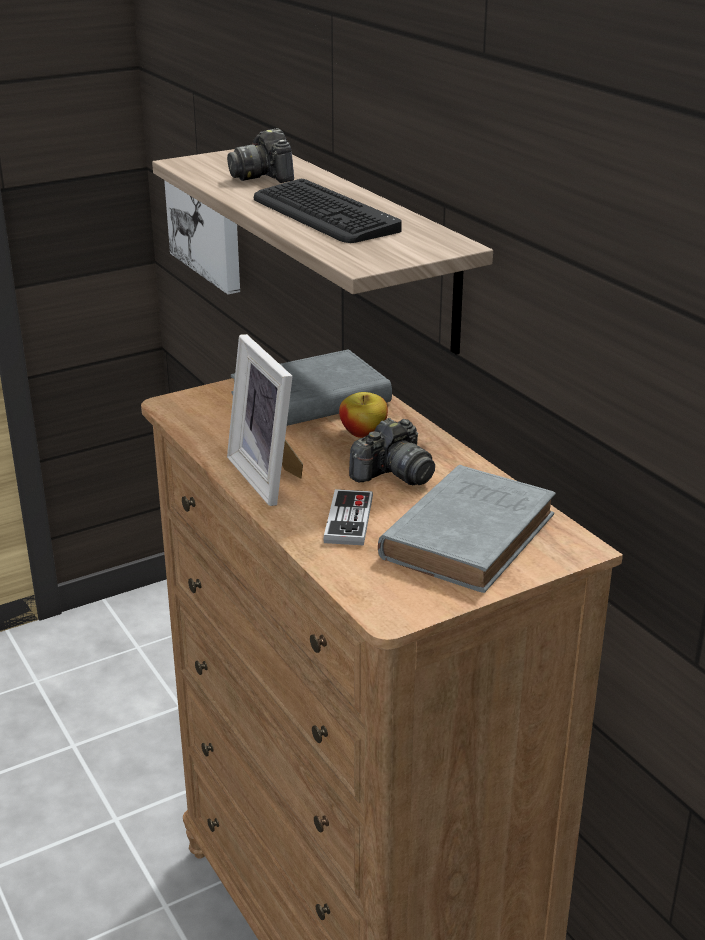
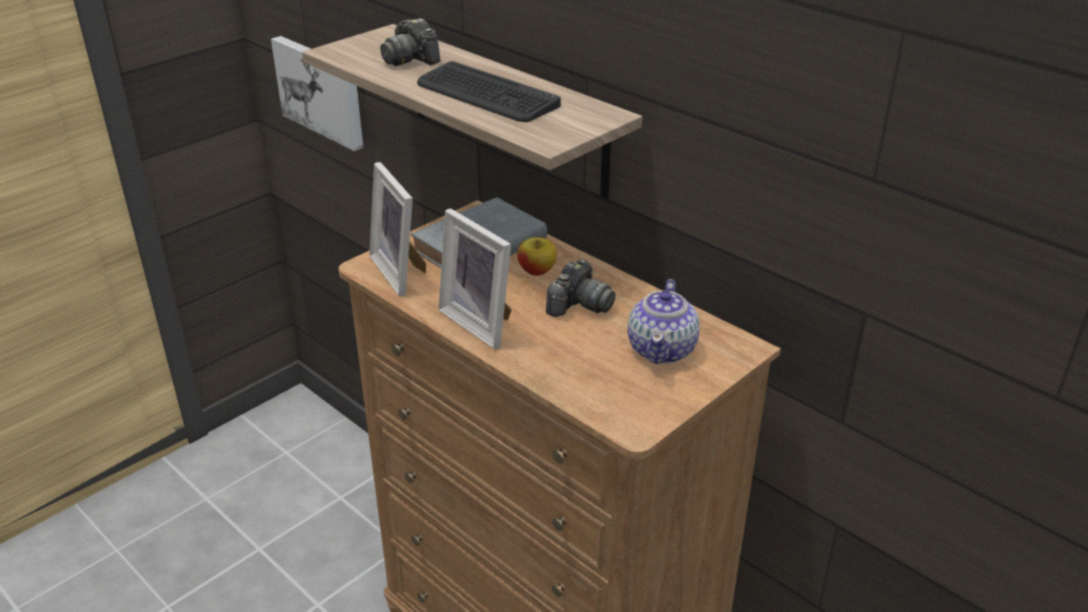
camera: 15 degrees left, 5 degrees up
(208, 414) = (402, 271): none -> picture frame
(349, 520) = (563, 352): game controller -> none
(470, 534) = (662, 349): grey book -> teapot

